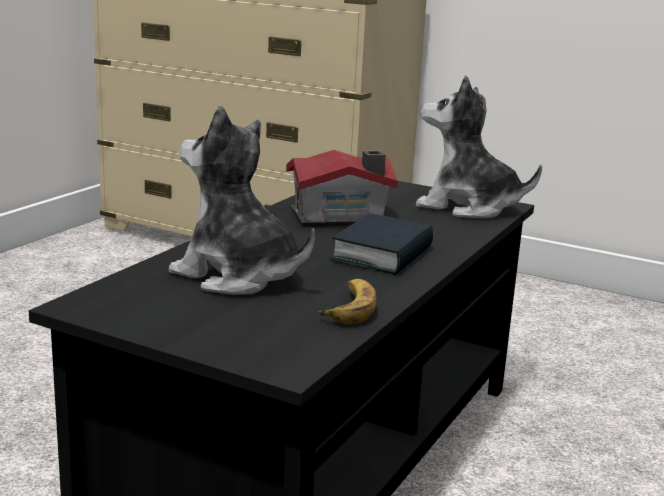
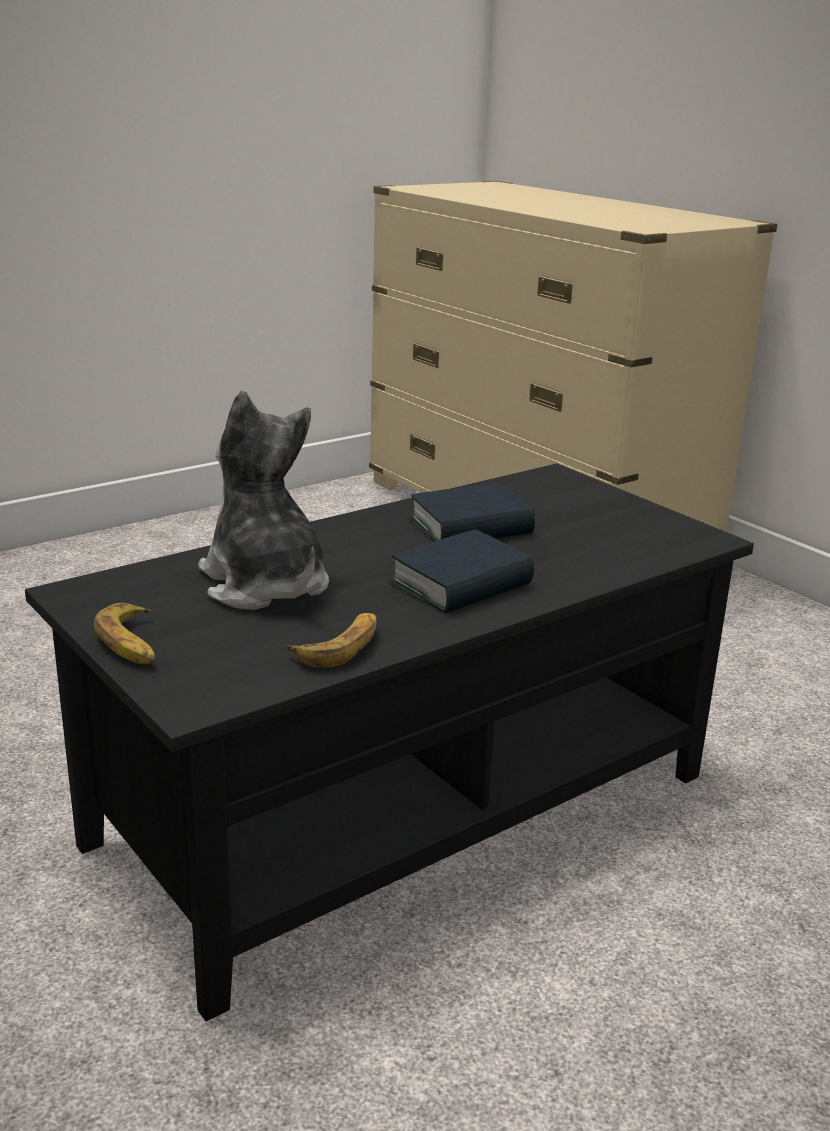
camera: 25 degrees right, 5 degrees up
(182, 334) = (132, 644): none -> banana
(341, 218) = (471, 527): toy house -> book
(467, 207) = (652, 534): plush toy -> none

